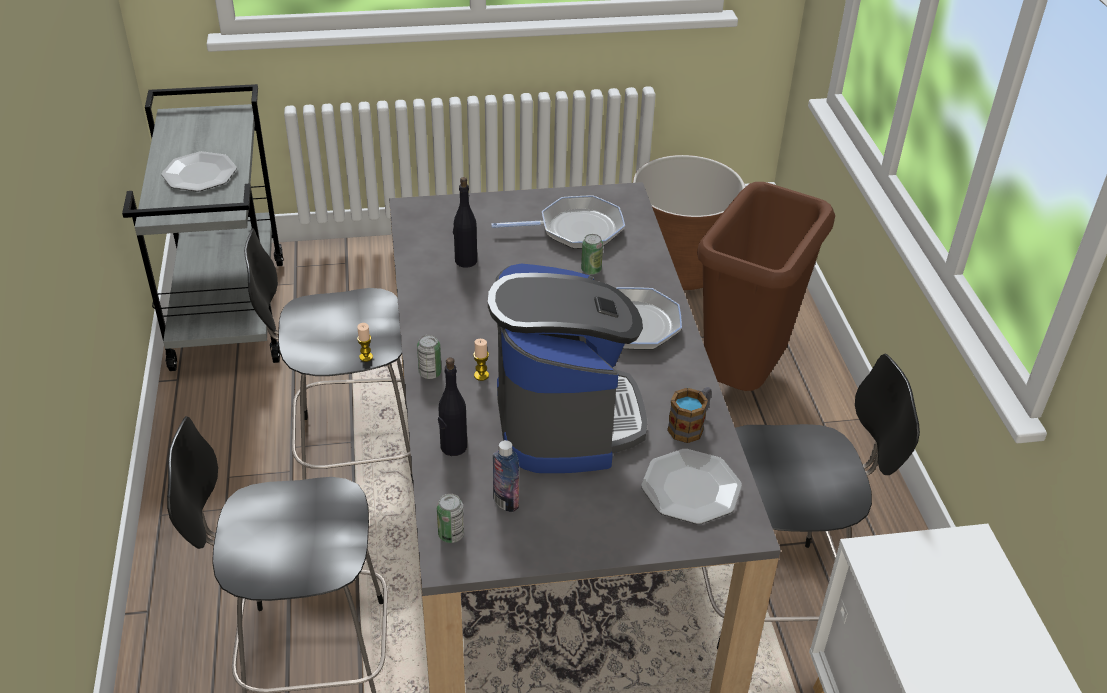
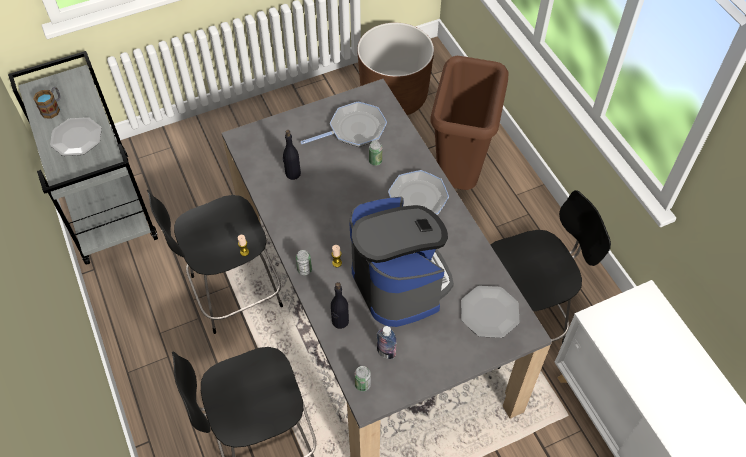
camera: 15 degrees left, 15 degrees up
(690, 425) = (475, 267): mug -> mug (53, 108)

